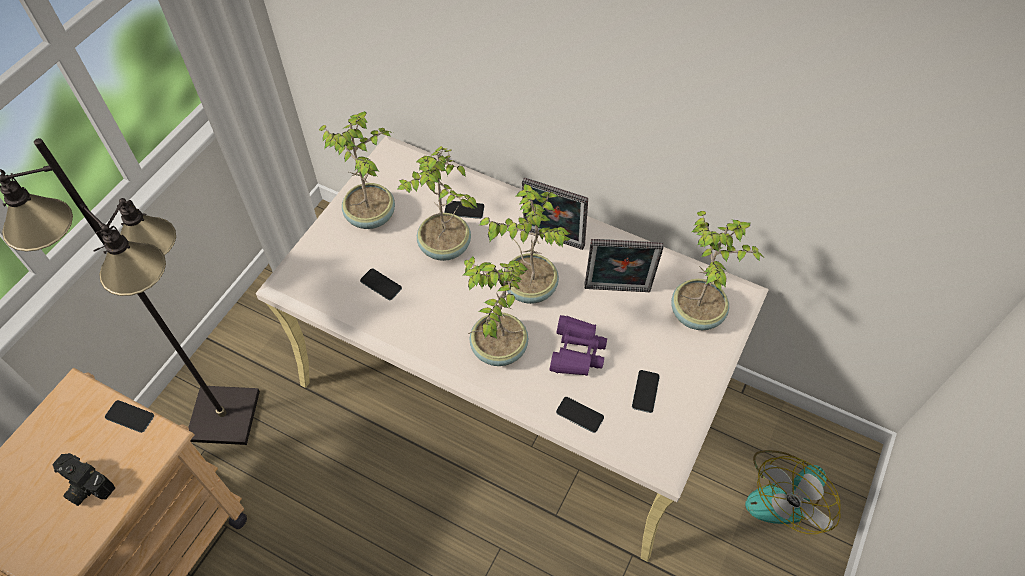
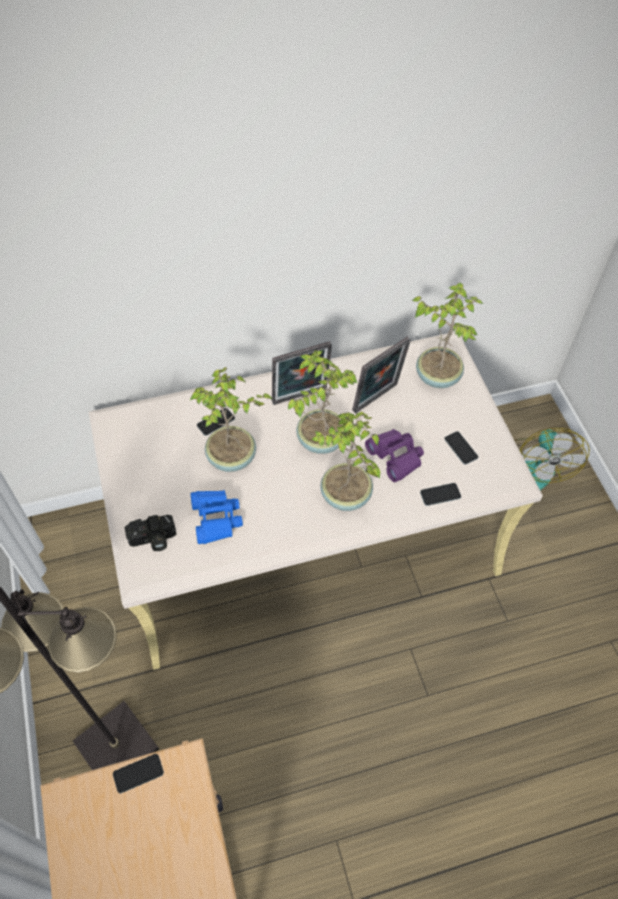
camera: 45 degrees left, 0 degrees up
(84, 486) = (164, 854): camera -> camera (153, 540)
(371, 215) = (150, 477): potted plant -> none
(381, 284) = (216, 519): phone -> blue binoculars

